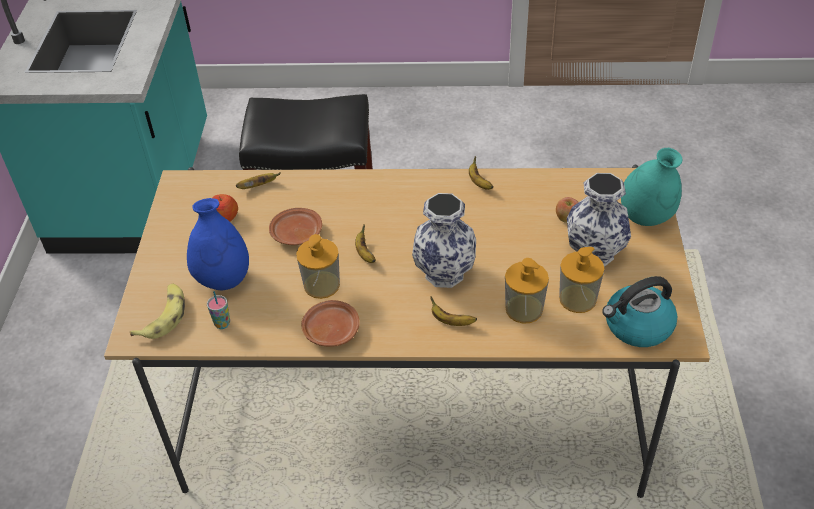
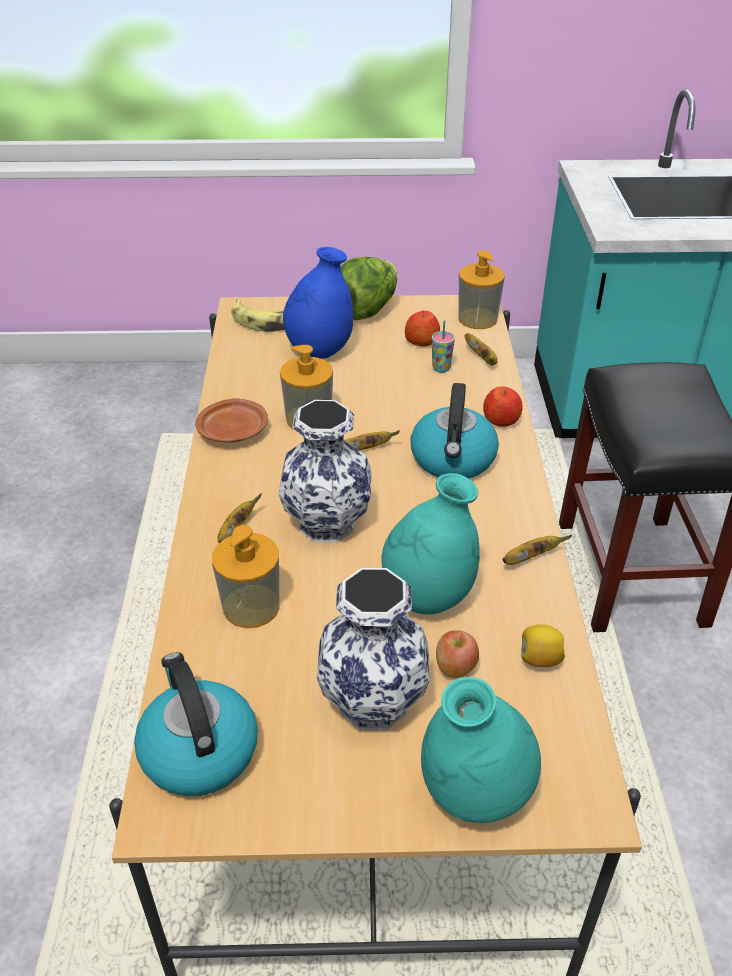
camera: 85 degrees right, 5 degrees down
(163, 250) = (365, 310): none -> lettuce
(222, 324) = (252, 357): cup -> cup (441, 368)
(296, 234) = (397, 393): brown plate -> none
(339, 182) = (501, 420): none -> apple
(381, 209) = (453, 460): none -> kettle
(512, 227) = (428, 596): none -> turquoise vase
(557, 187) = (539, 659): none -> lemon
(577, 299) = (267, 672): soap dispenser -> soap dispenser (477, 319)

